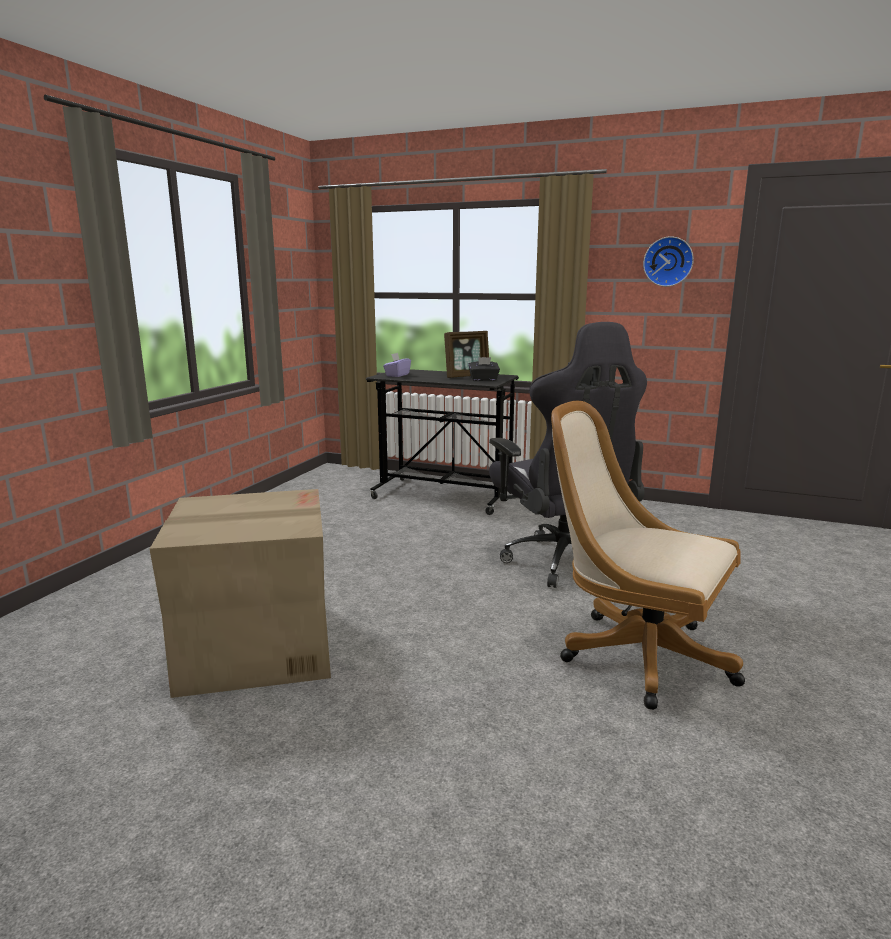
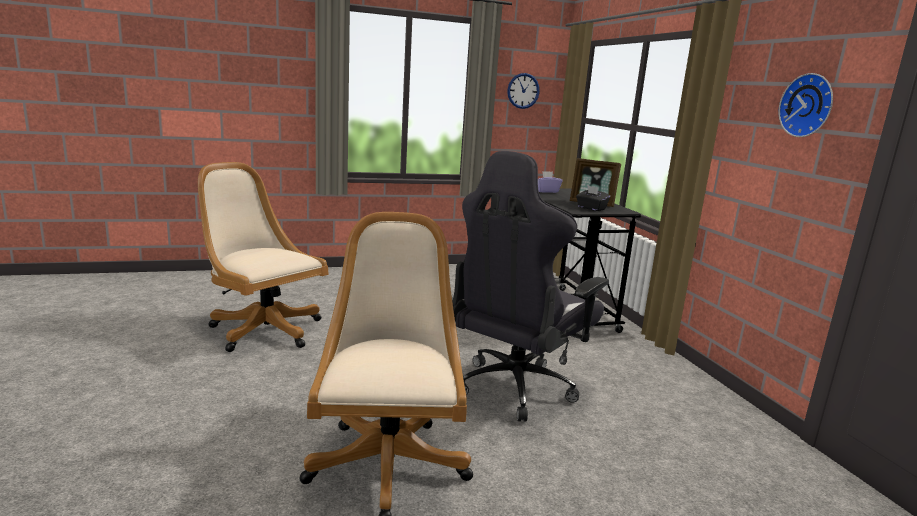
camera: 50 degrees right, 0 degrees up
(255, 647) = (261, 328): cardboard box -> office chair
(287, 266) = (523, 91): none -> wall clock

